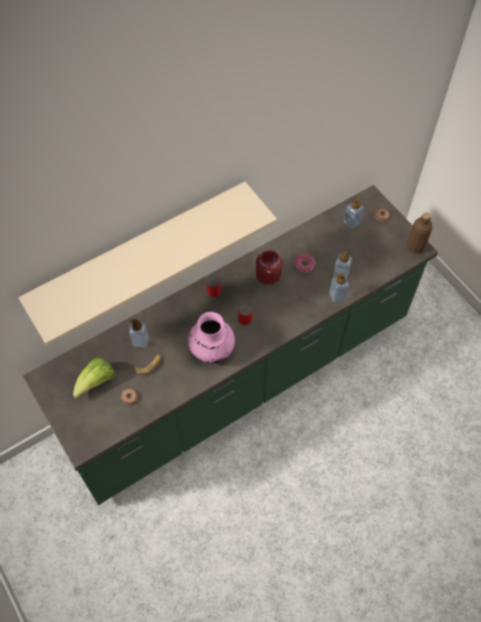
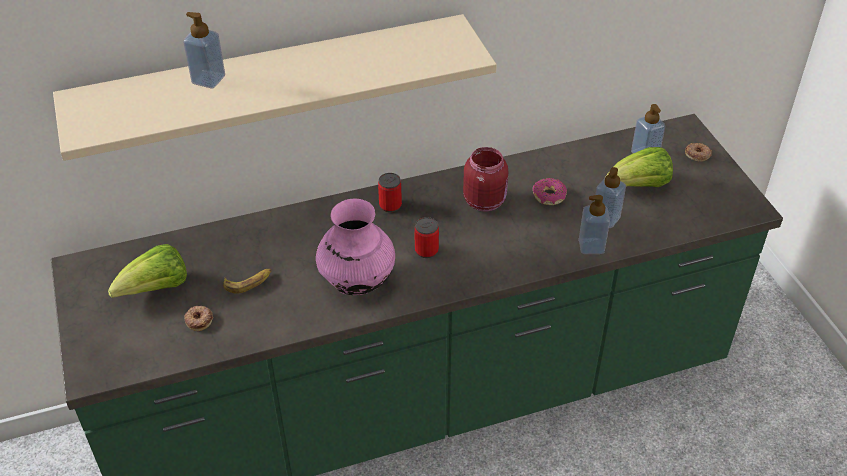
camera: 15 degrees right, 15 degrees down
(140, 341) = (249, 247): soap dispenser -> soap dispenser (208, 79)
(353, 247) = (638, 186): none -> lettuce
(415, 246) = (744, 204): brown bottle -> none

